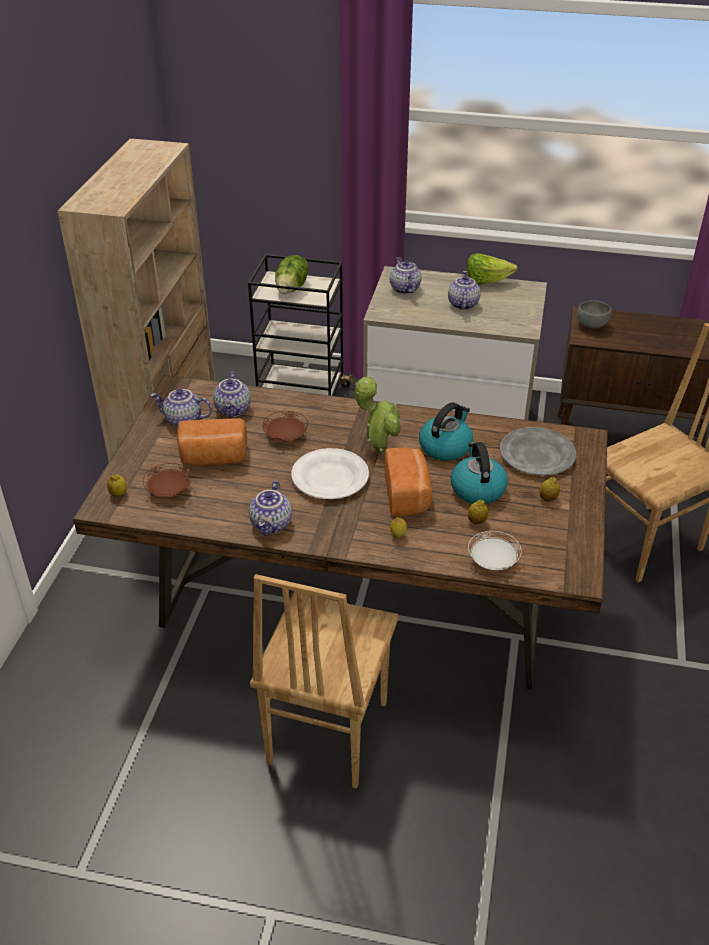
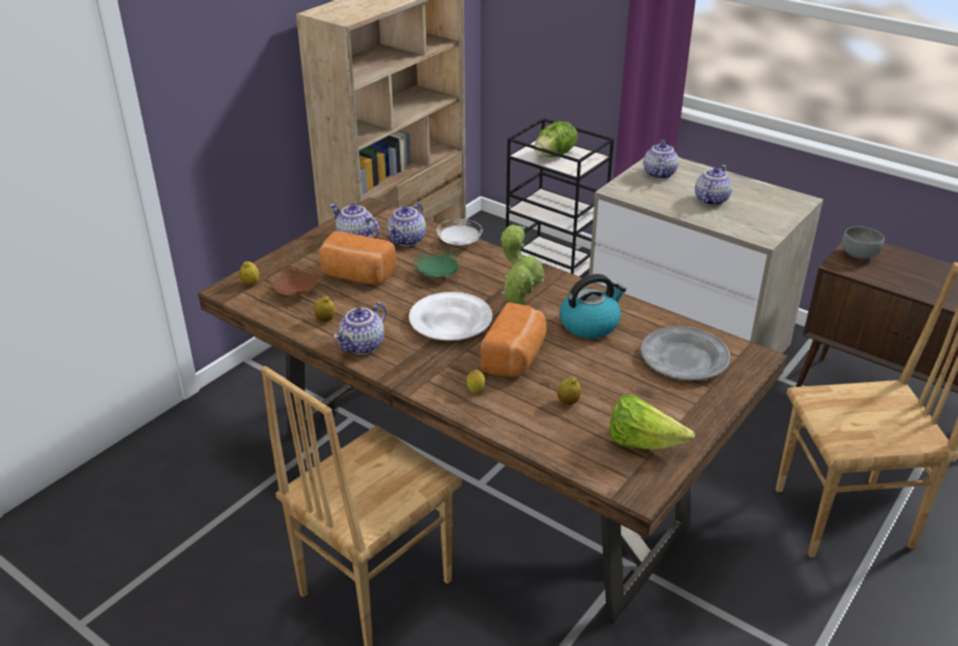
camera: 25 degrees right, 5 degrees down
(286, 436) = (438, 274): brown plate -> green plate
(477, 489) = (593, 372): kettle -> none
(486, 282) = (753, 185): lettuce -> lettuce (642, 443)
(493, 561) = (555, 444): white plate -> white plate (459, 243)
(548, 498) = (664, 403): lemon -> lemon (325, 319)

